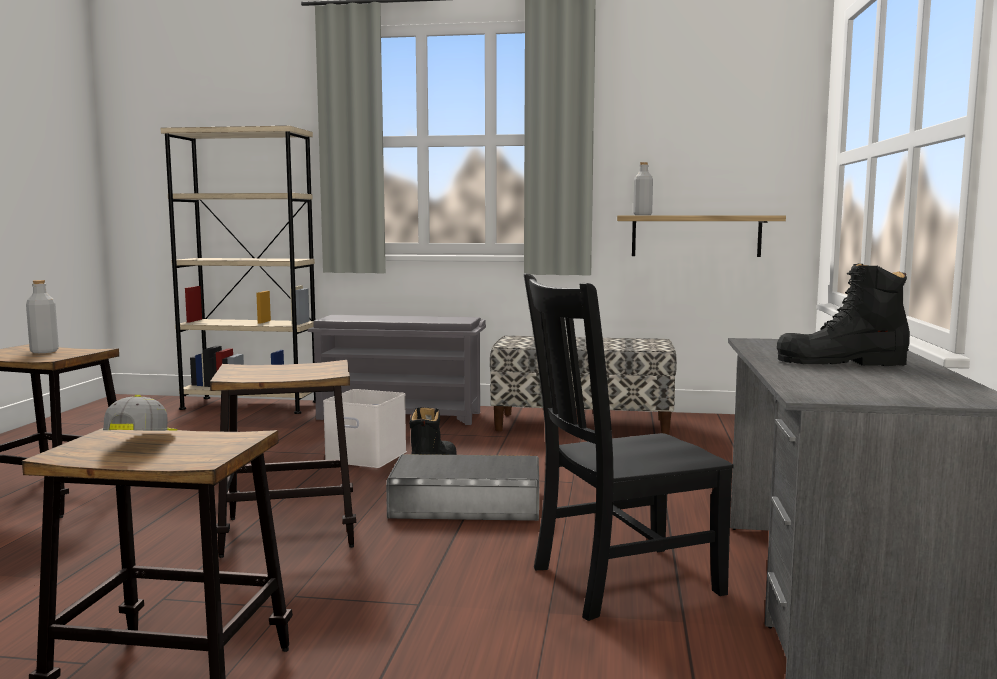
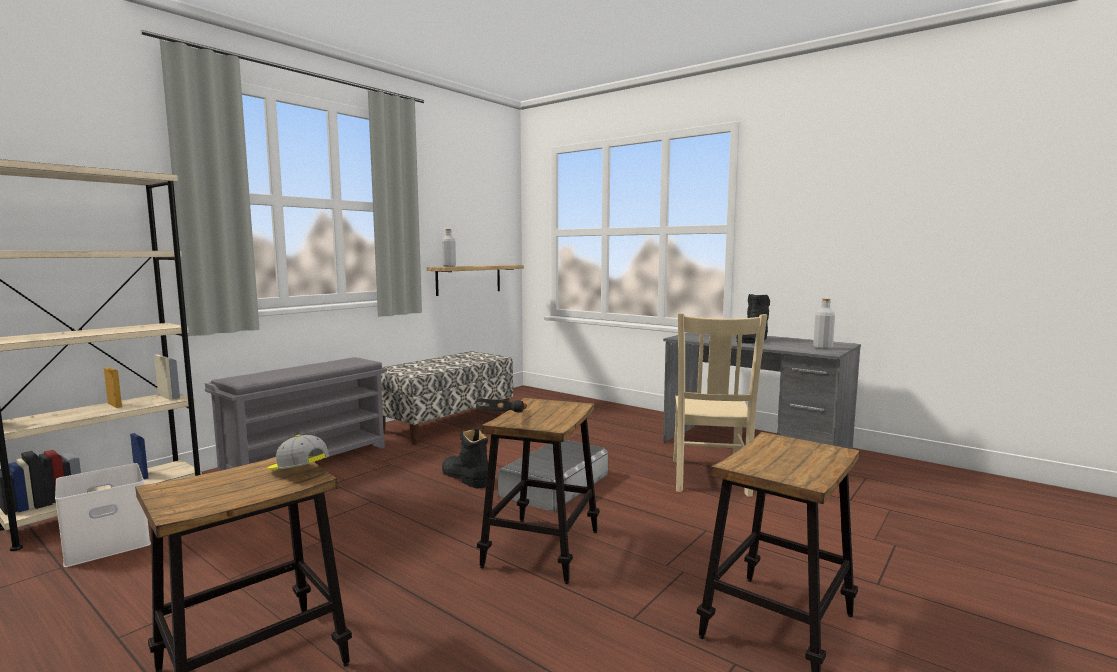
camera: 60 degrees left, 0 degrees up
(44, 351) = (223, 482): grey bottle -> grey bottle (822, 348)
(143, 441) = (771, 462): cap -> cap (297, 471)
(241, 369) = (509, 423): none -> hammer
(368, 456) = (400, 491): white storage box -> white storage box (109, 542)
(620, 581) = (709, 478): black chair -> beige chair

